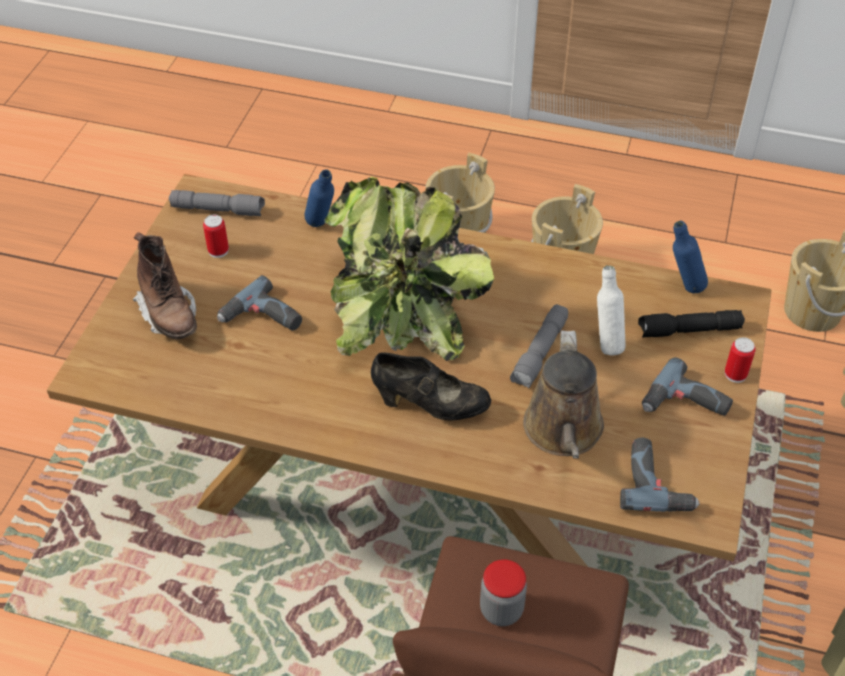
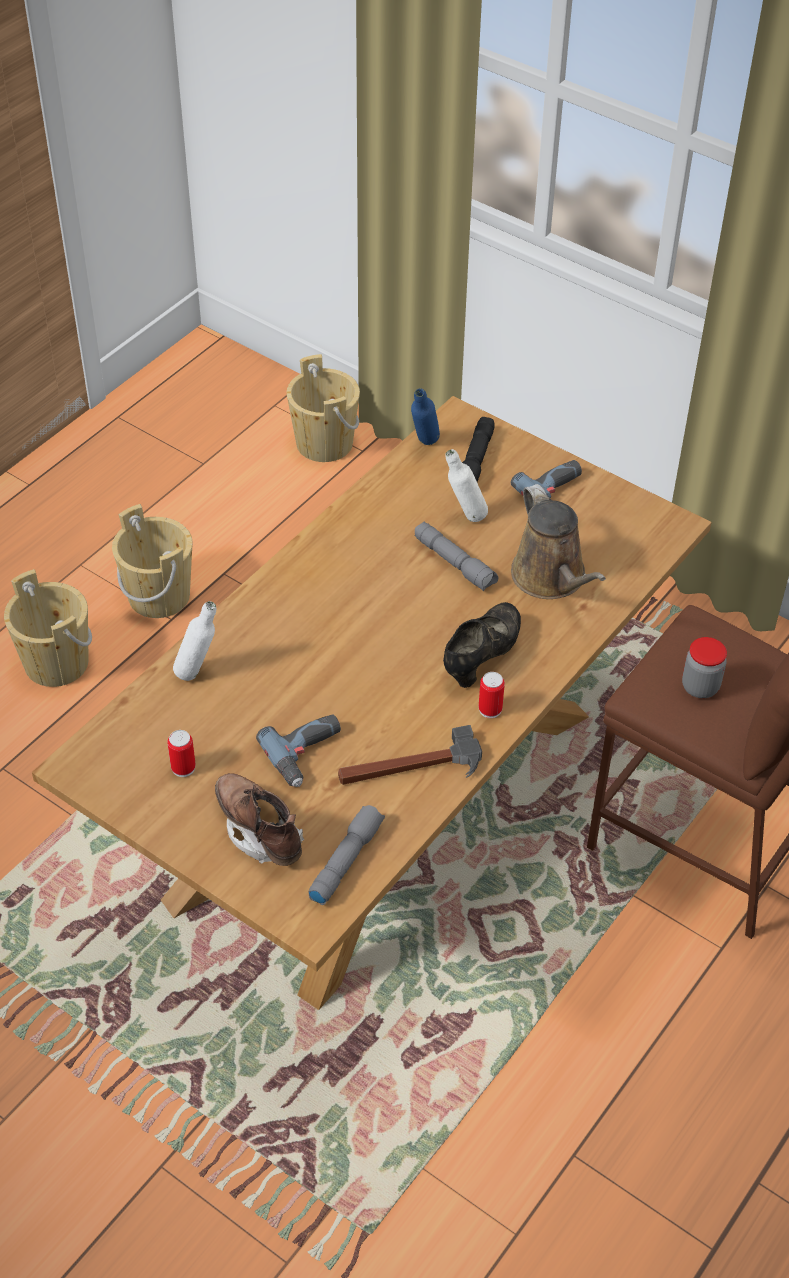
camera: 70 degrees left, 0 degrees up
(169, 314) = (259, 831): brown boot -> brown boot turned 120 degrees counterclockwise
(219, 209) = (115, 752): grey flashlight -> grey flashlight (345, 860)
(273, 390) = (410, 768): none -> hammer
(322, 227) = (198, 672): blue bottle -> white bottle
(397, 315) = (356, 647): potted plant -> none
(563, 432) = (551, 578): brown watering can -> brown watering can turned 45 degrees clockwise
(656, 482) = (628, 540): power drill -> none
(735, 374) = (536, 453): can -> can (490, 709)

